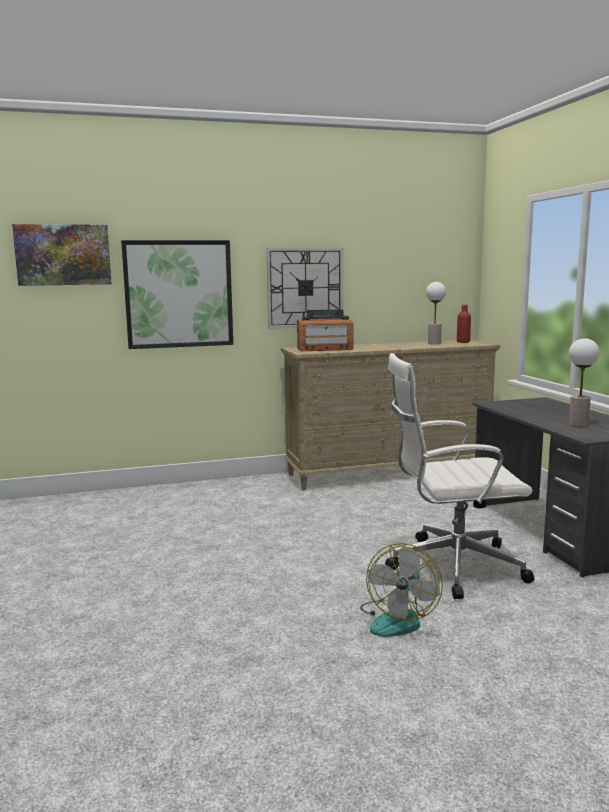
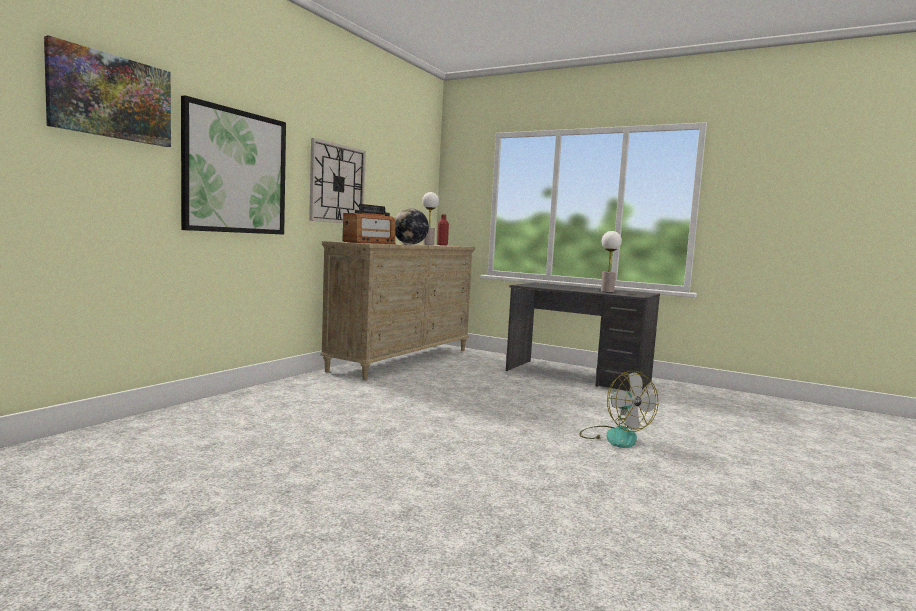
camera: 45 degrees left, 5 degrees down
(384, 347) = (410, 244): none -> globe
(451, 566) = (571, 403): white office chair -> none

